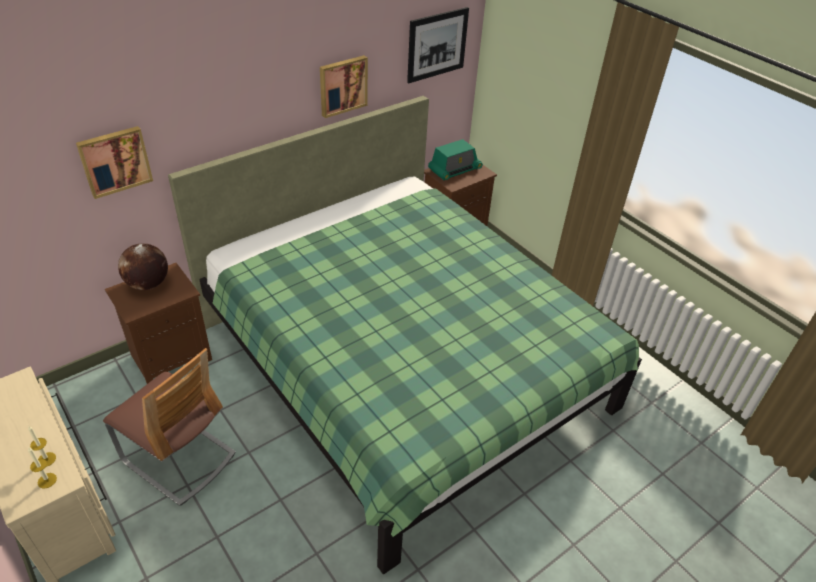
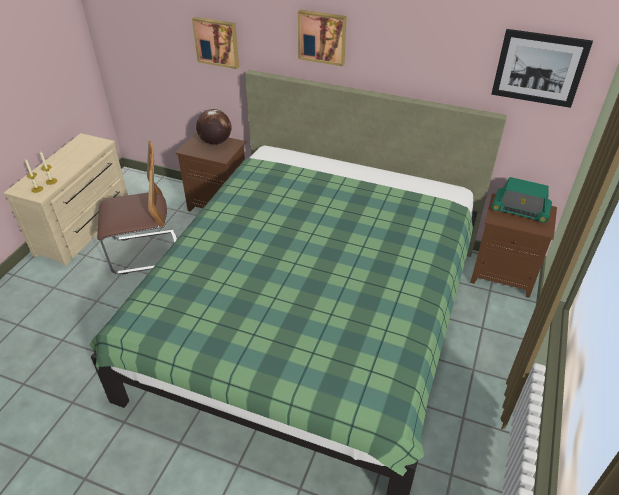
camera: 60 degrees right, 0 degrees up
(179, 458) = (144, 253): chair -> chair turned 105 degrees counterclockwise
(342, 85) = (414, 64): picture -> picture (322, 37)

